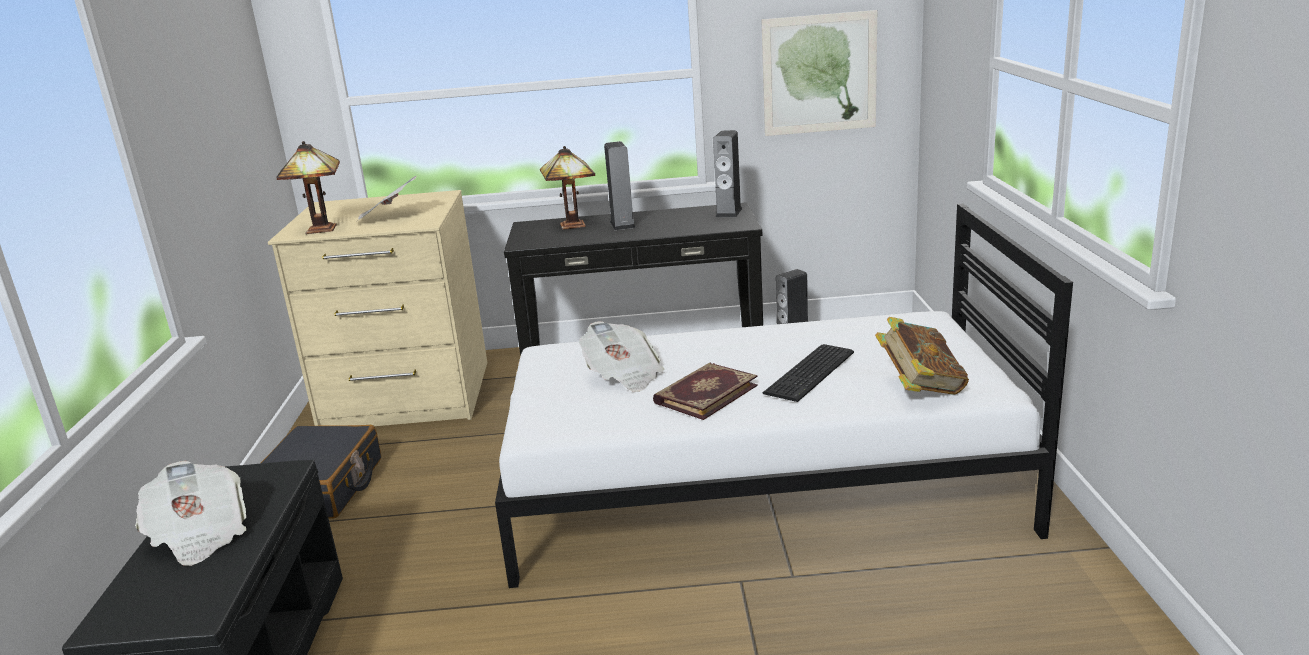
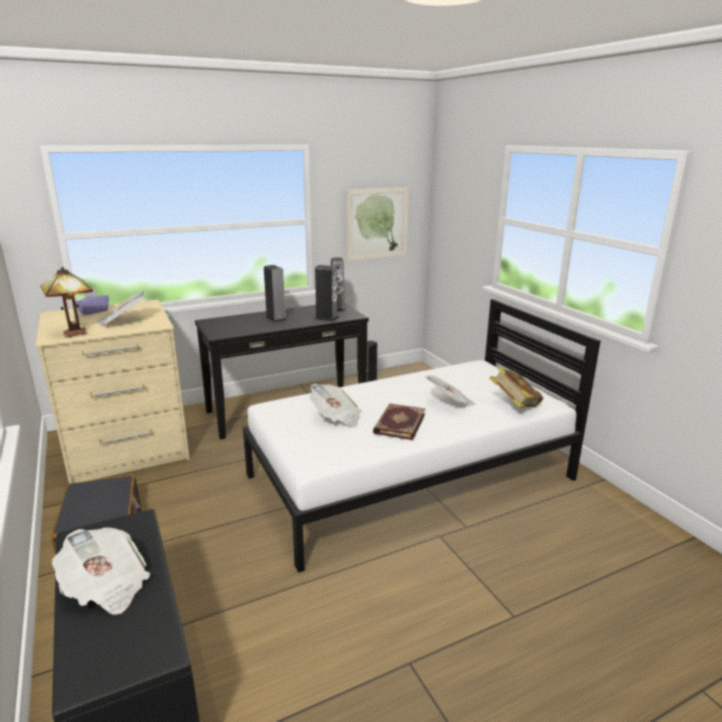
camera: 25 degrees left, 0 degrees up
(369, 203) = (93, 311): none -> purple tissue box
(571, 225) = (240, 320): table lamp -> none
(696, 227) = (326, 318): none -> speaker
(812, 372) = (449, 403): keyboard -> newspaper

